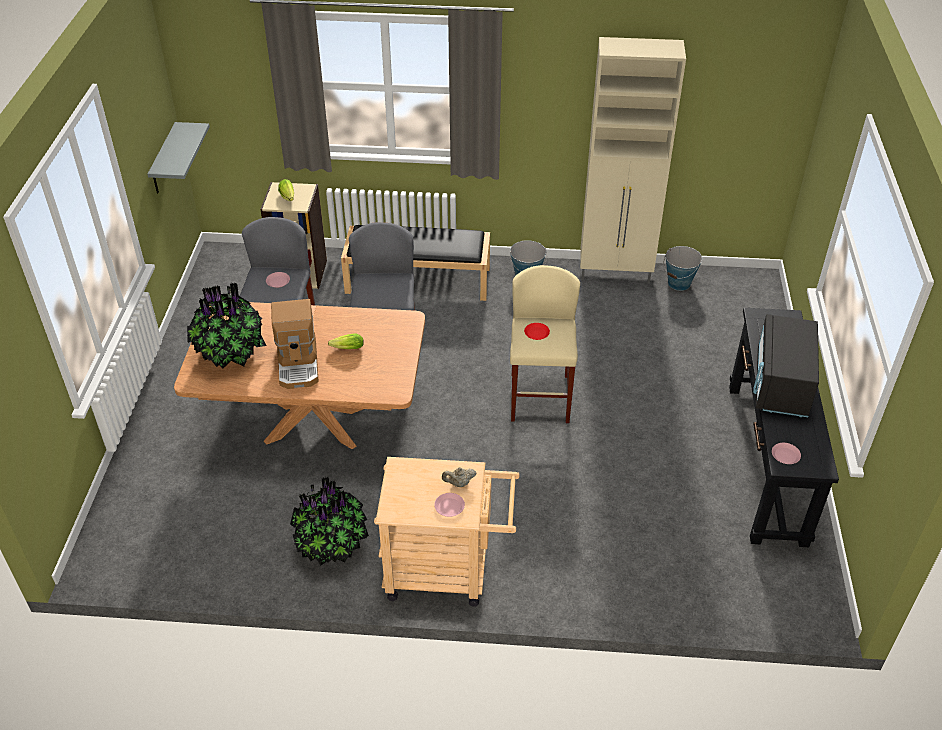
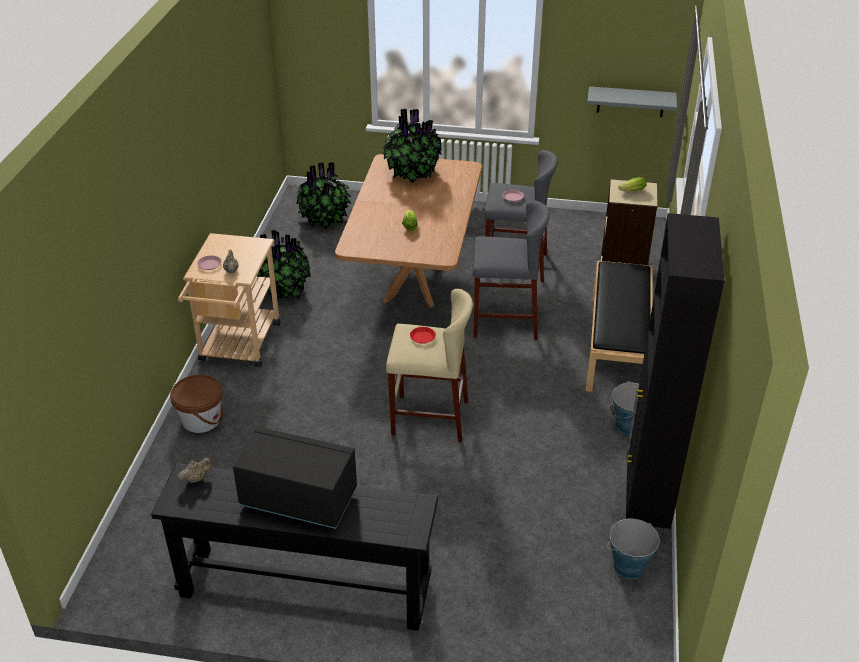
camera: 95 degrees right, 5 degrees down
(165, 525) = (325, 219): none -> potted plant
(299, 364) = (395, 203): coffee machine -> none
(577, 581) = (201, 419): none -> brown bucket
(616, 273) = (645, 506): beige cabinet -> black cabinet
(785, 455) = (196, 478): pink plate -> beige teapot

